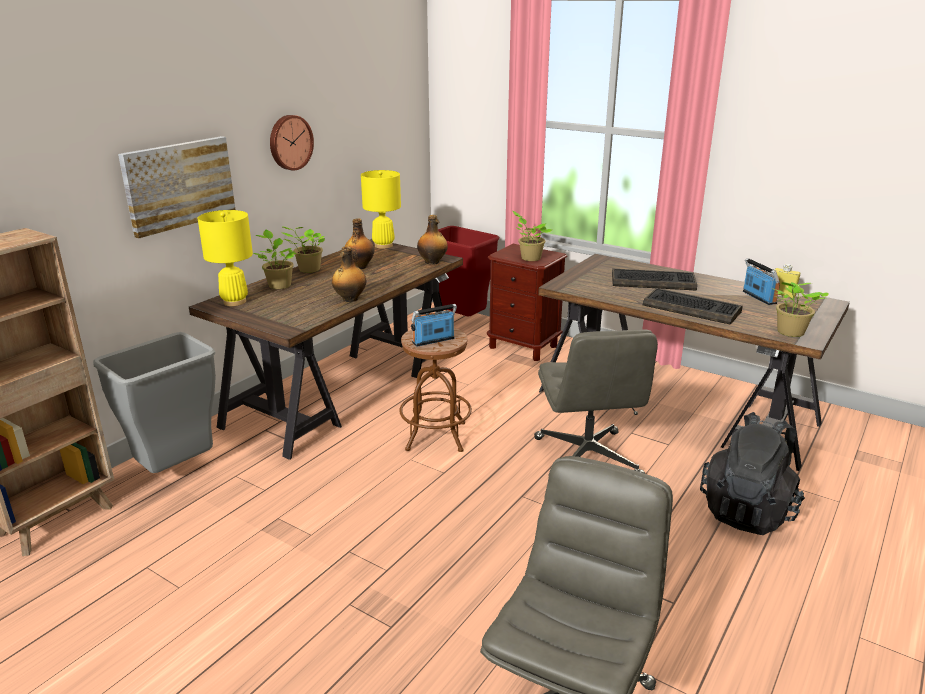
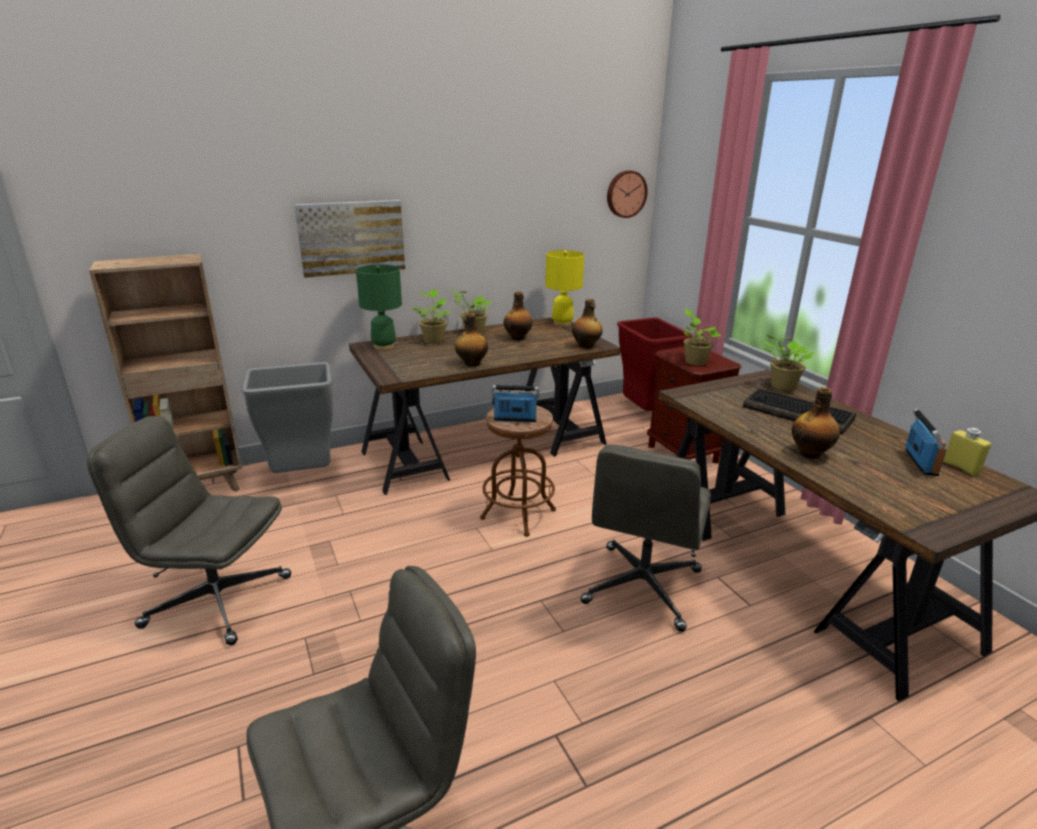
camera: 30 degrees right, 0 degrees up
(218, 612) = (216, 601): none -> grey office chair
(234, 302) = (384, 347): yellow table lamp -> green table lamp
(290, 142) = (474, 213): wall clock -> wall clock (625, 194)
(692, 308) = (810, 453): keyboard -> bottle
(748, 511) = (779, 721): black backpack -> none
(789, 333) = (912, 516): potted plant -> potted plant (781, 386)

